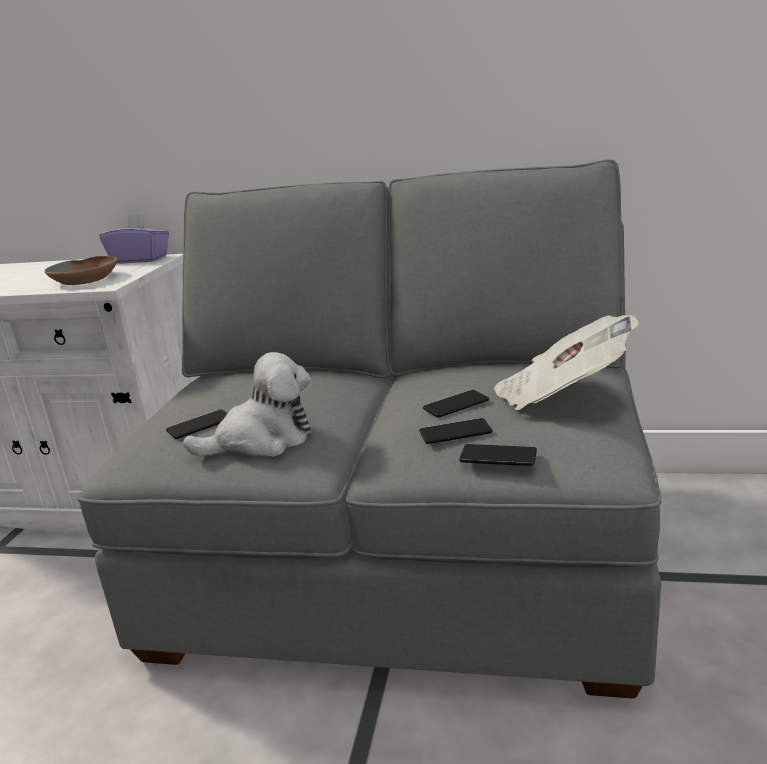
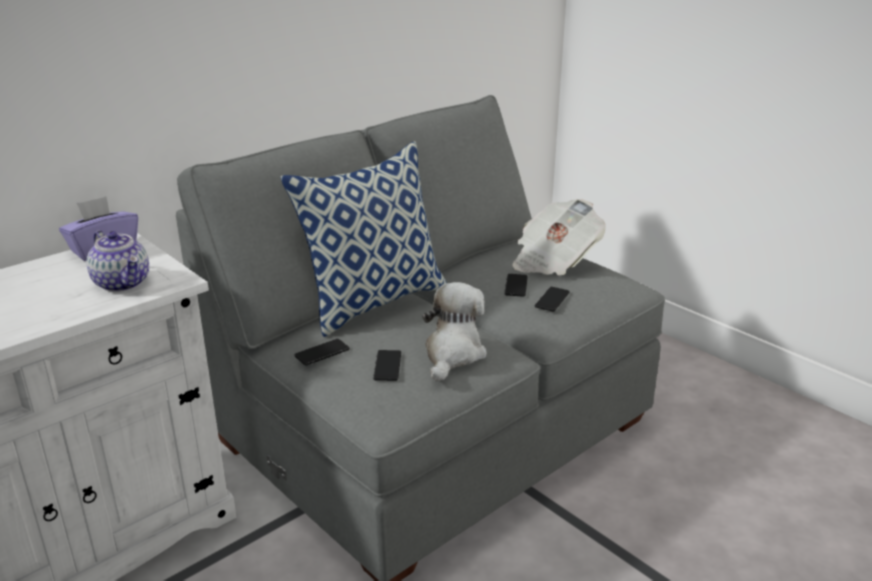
camera: 55 degrees left, 5 degrees up
(86, 280) = (123, 283): brown bowl -> teapot
(320, 373) = (374, 301): none -> pillow
(498, 456) = (595, 302): phone -> phone (322, 353)

